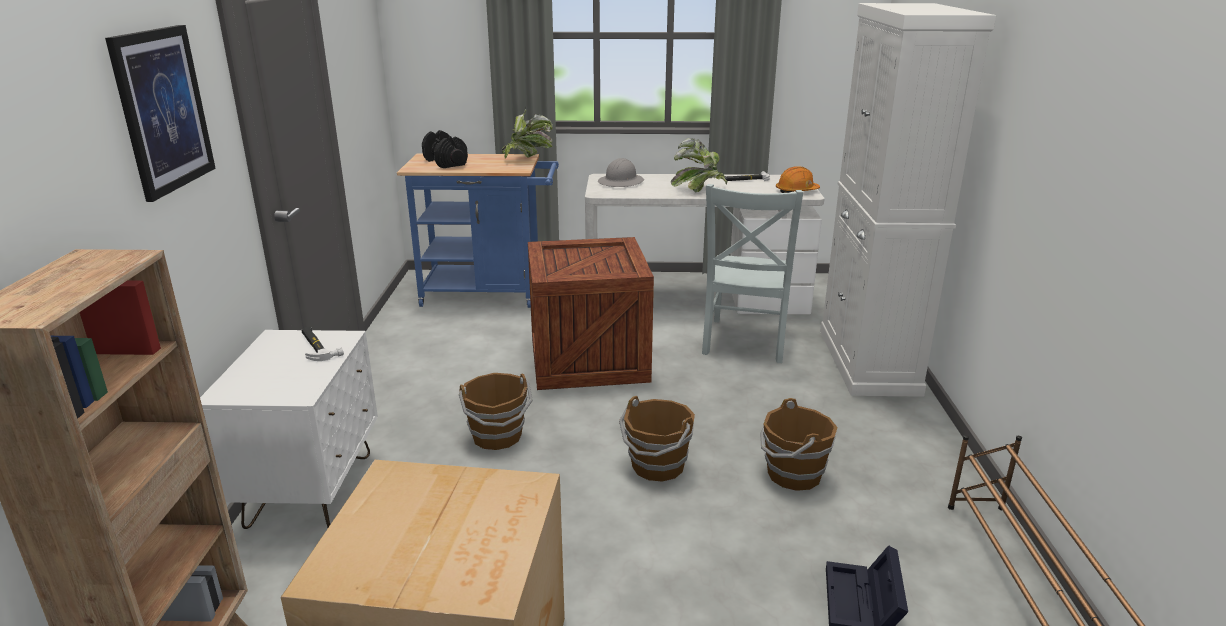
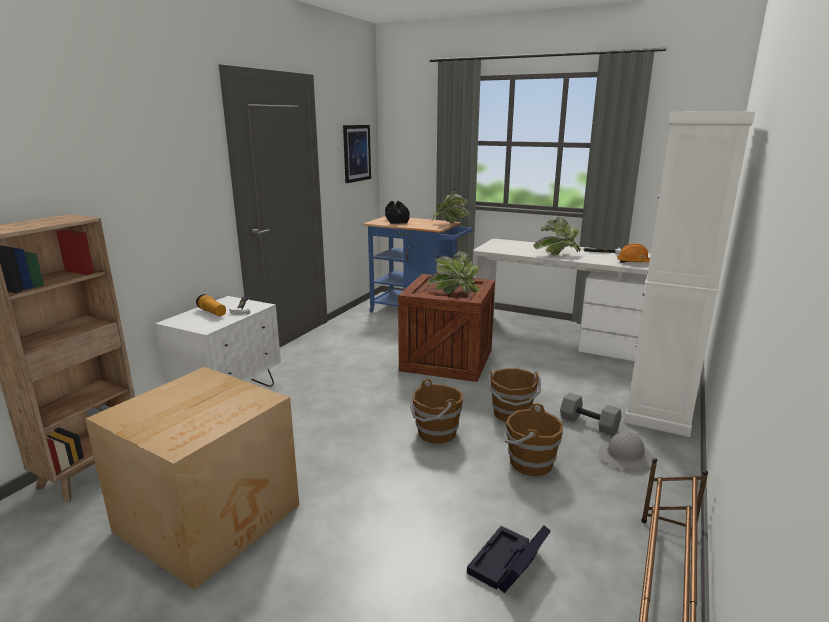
camera: 25 degrees right, 5 degrees down
(163, 110) = (163, 155): picture -> picture (356, 153)
(276, 365) = (212, 313): none -> flashlight
(497, 437) = (352, 392): brown bucket -> brown bucket (511, 414)
(599, 265) = (454, 292): none -> potted plant
(621, 182) = (507, 244): grey hard hat -> grey hard hat (625, 457)
(744, 342) = (568, 370): grey chair -> none
(818, 406) = (589, 423): none -> grey dumbbell

